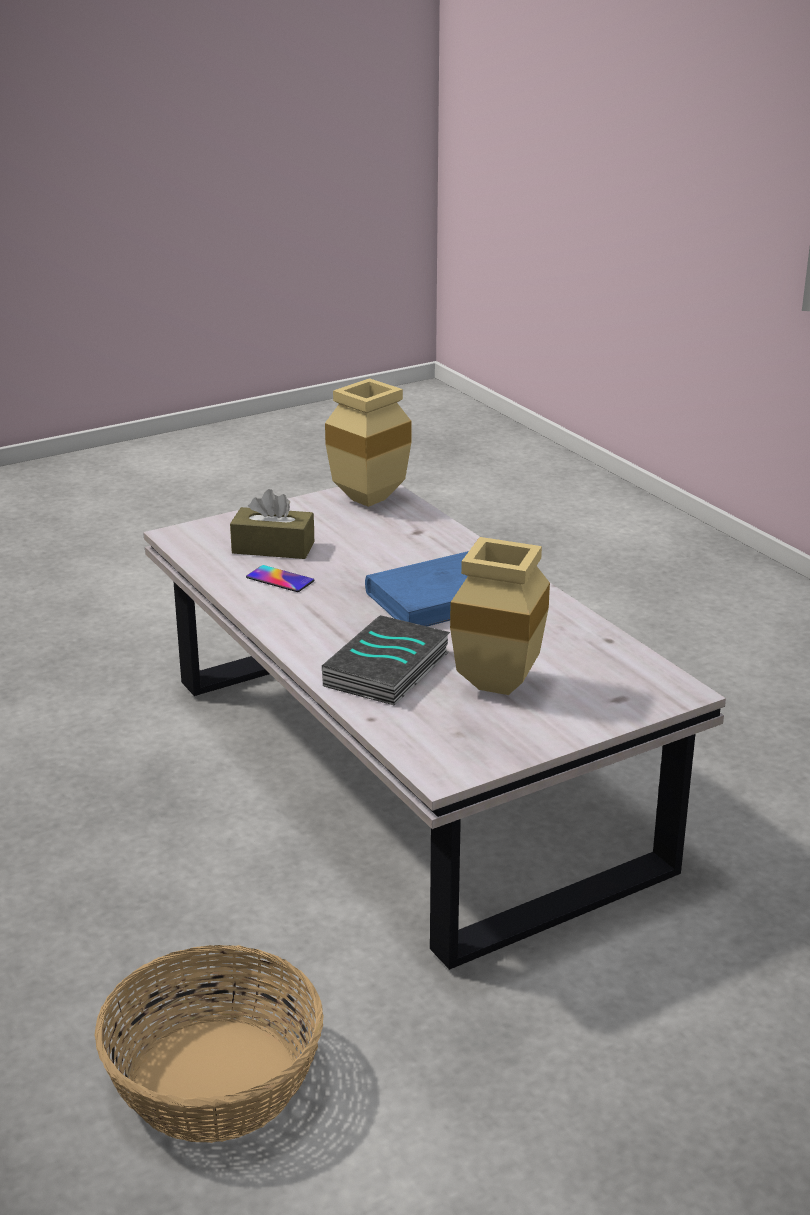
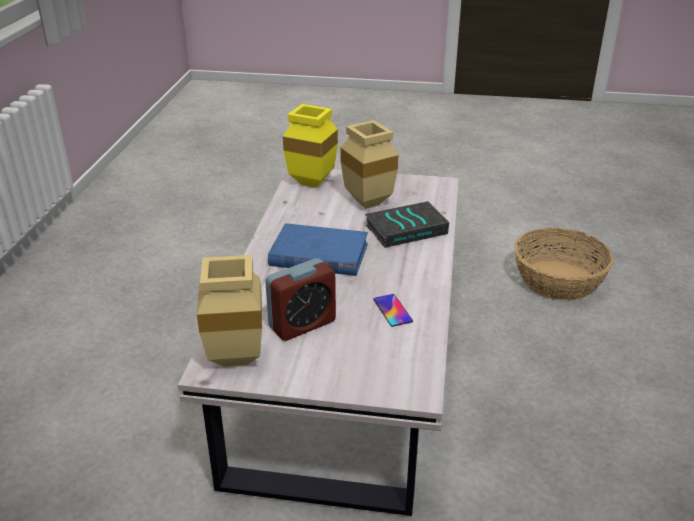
camera: 140 degrees left, 5 degrees up
(273, 548) = (364, 342): brown tissue box -> none
(352, 538) = (302, 324): none -> alarm clock
(628, 684) = (314, 183): none -> yellow vase

